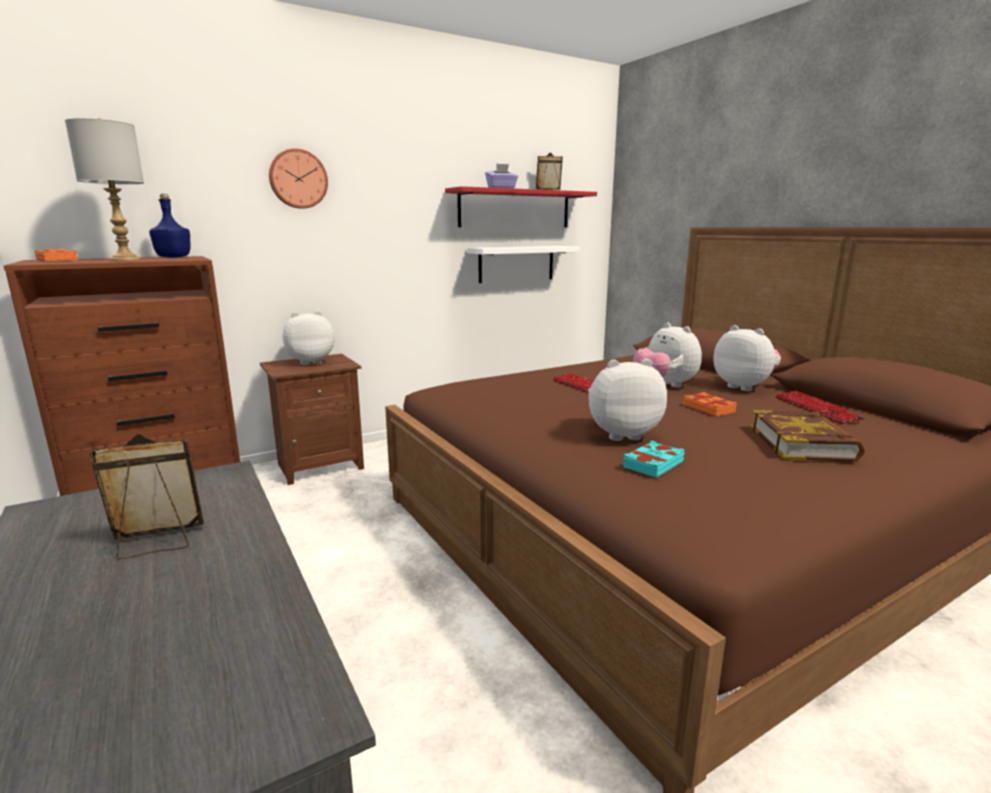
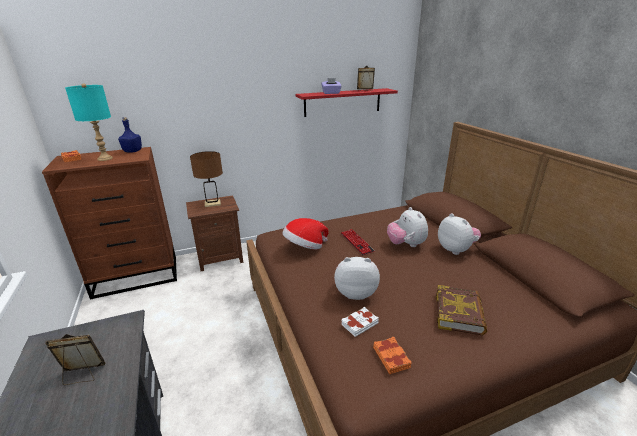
camera: 10 degrees right, 10 degrees up
(124, 260) = (105, 158): grey table lamp -> turquoise table lamp
(298, 179) = (202, 97): wall clock -> none
(310, 362) = (212, 203): plush toy -> brown table lamp
(502, 395) = (305, 247): none -> hat
(516, 264) = (343, 136): white shelf -> none
(652, 464) = (359, 323): turquoise book -> white book
(709, 408) = (421, 271): orange book -> orange book (391, 357)
(816, 409) = (489, 278): keyboard -> none

